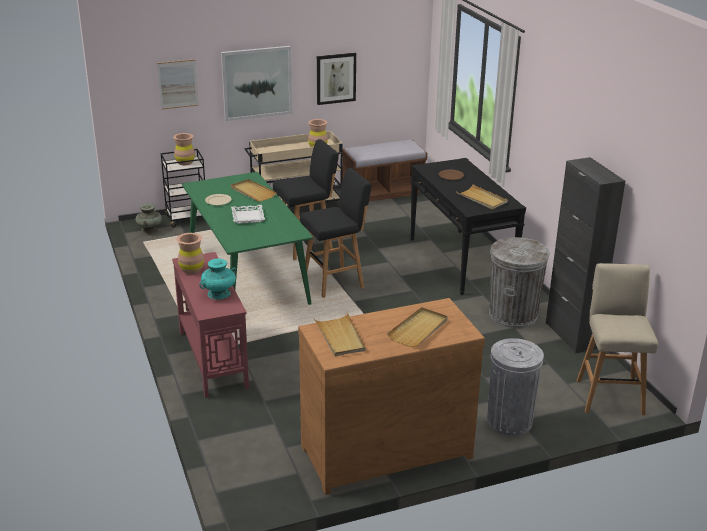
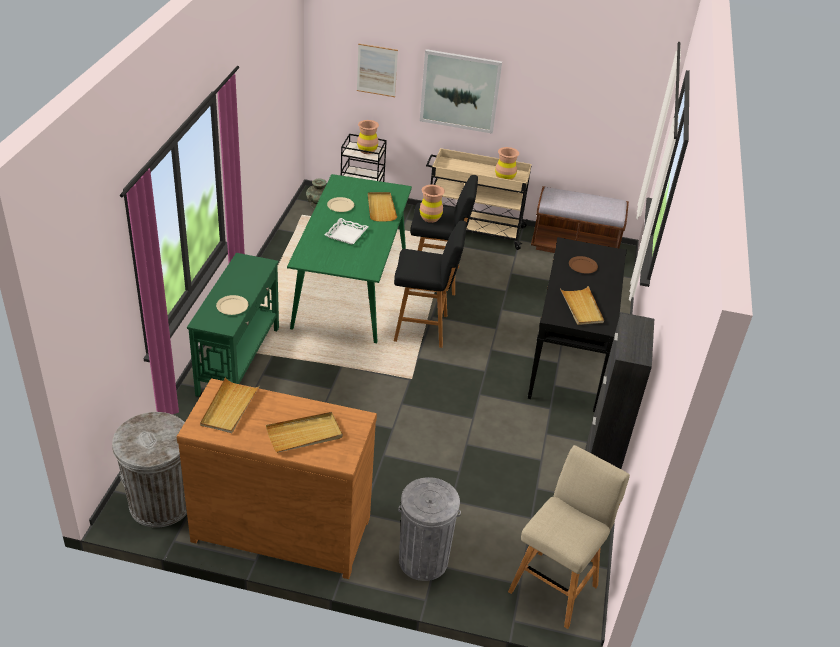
camera: 30 degrees right, 10 degrees up
(191, 269) = (238, 271): brown vase -> brown vase (430, 218)
(213, 358) = (239, 360): red console table -> green console table
(218, 293) = (232, 306): turquoise vase -> beige plate
(336, 78) = (549, 110): picture -> none
(512, 315) = (555, 445): grey trash can -> grey trash can (160, 503)

